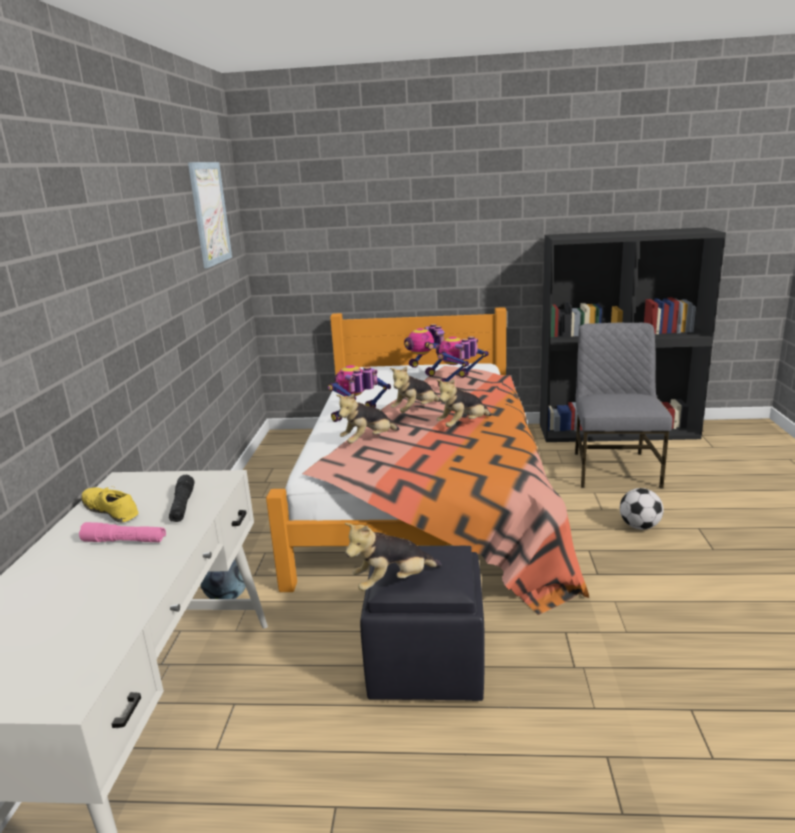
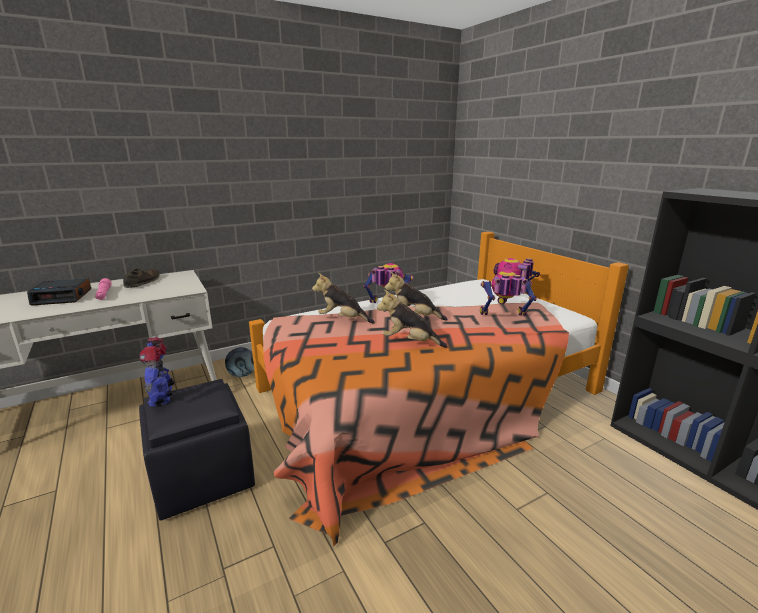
camera: 55 degrees right, 0 degrees up
(75, 578) = (63, 297): none -> alarm clock
(111, 510) = (143, 282): yellow shoe -> brown shoe
(182, 506) = (150, 292): black flashlight -> none
(210, 213) = (394, 136): picture -> none
(392, 582) = (162, 396): plush toy -> toy robot
(614, 468) = (623, 493): grey chair -> none
(639, 526) = (512, 553): football -> none

